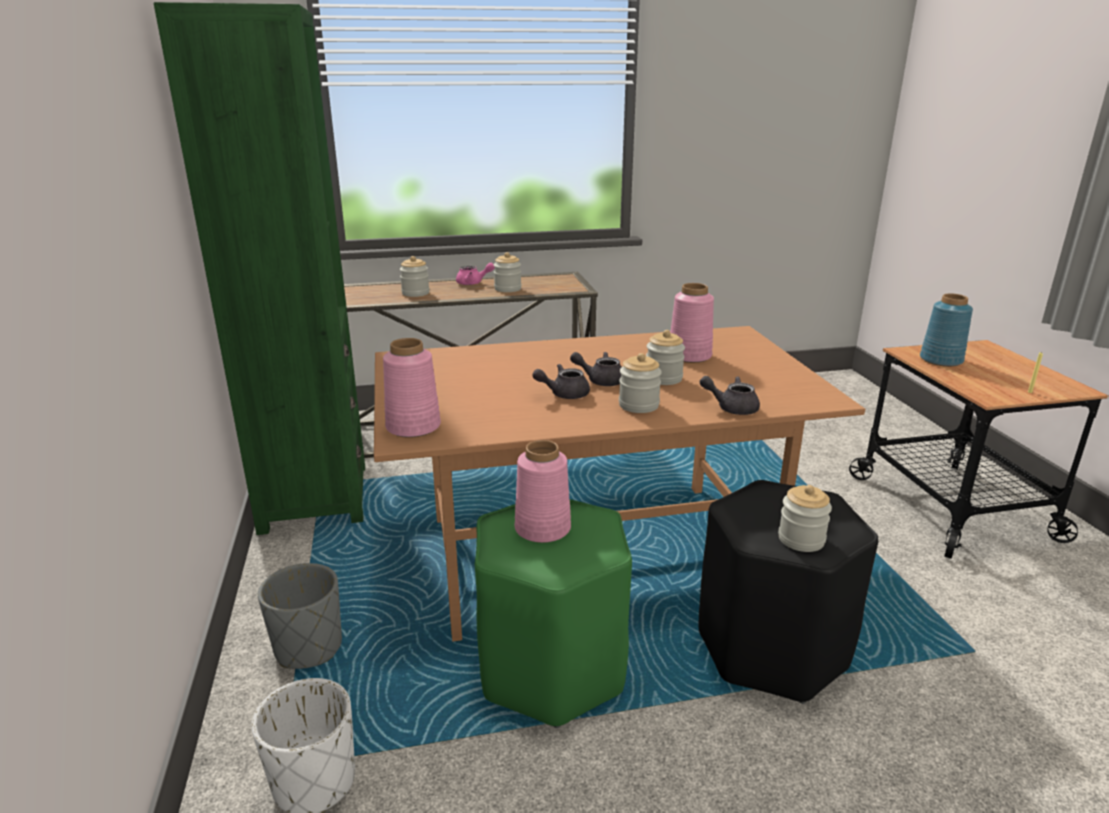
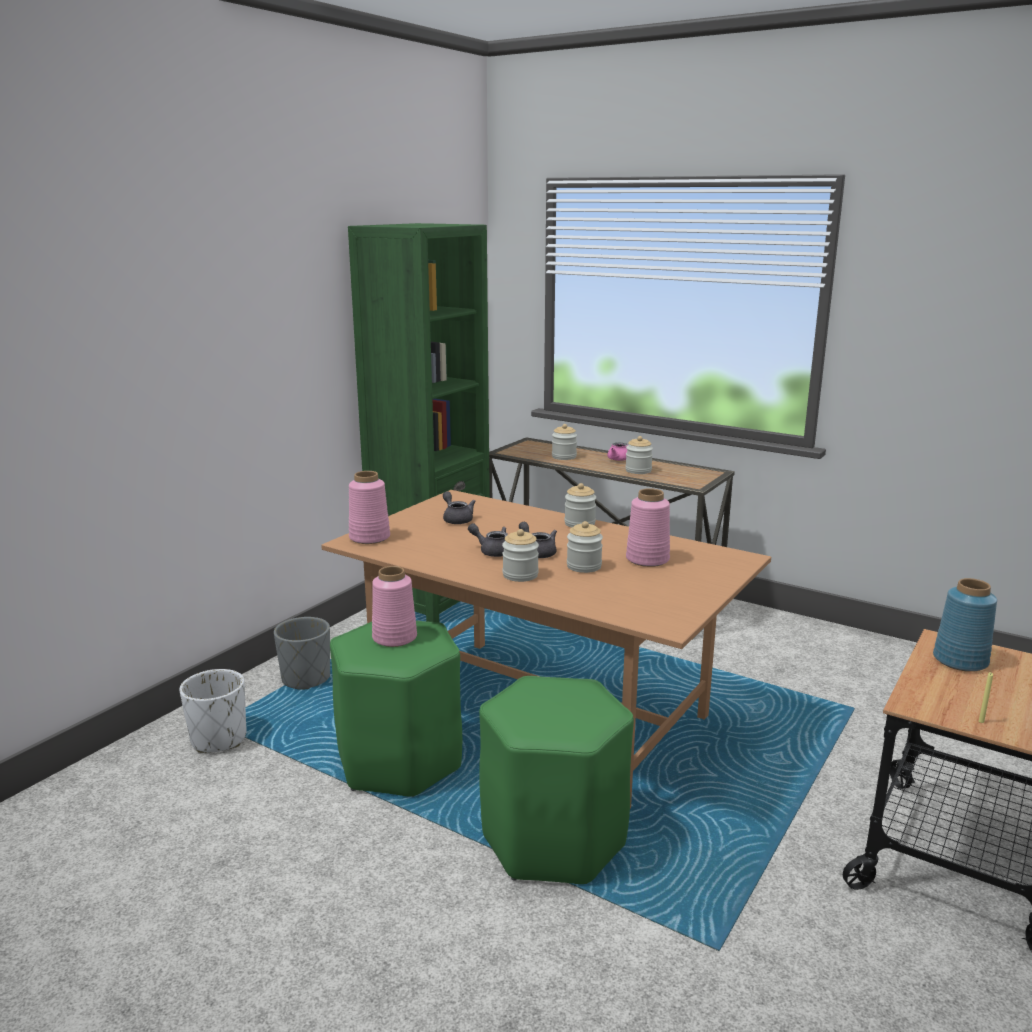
camera: 45 degrees right, 5 degrees down
(731, 408) = (577, 601): grey teapot -> grey teapot (456, 519)
(771, 649) = (553, 840): black stool -> green stool
(801, 539) = (528, 721): jar -> jar (579, 523)

